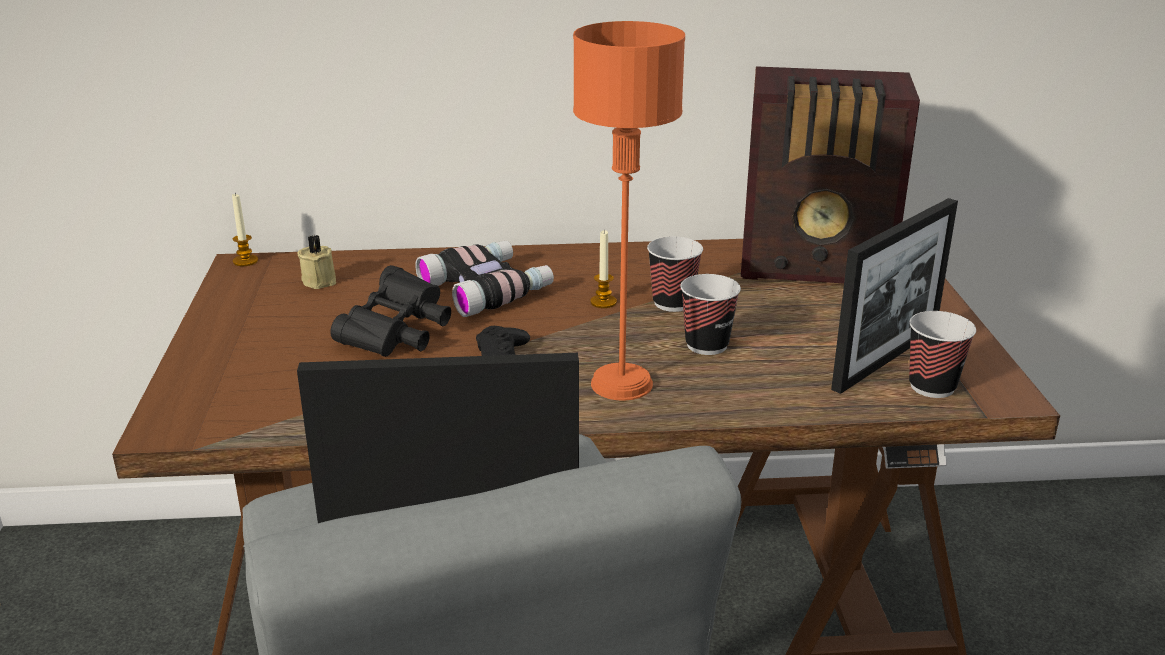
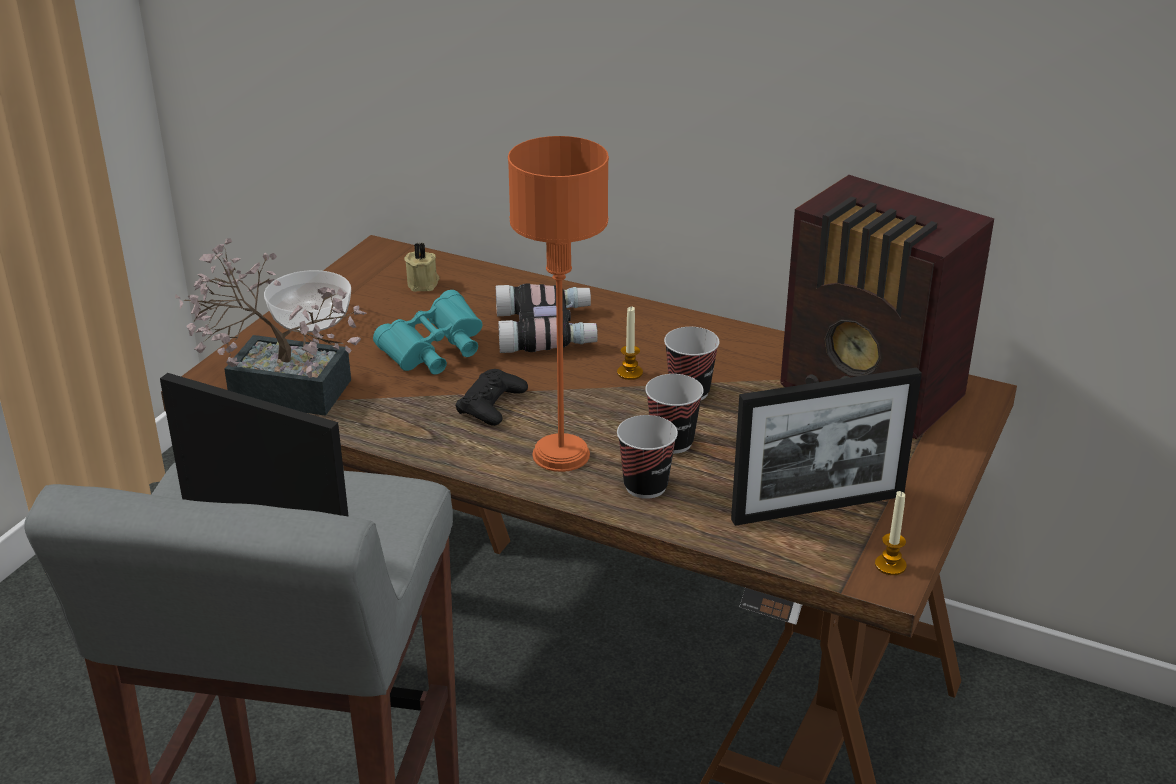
camera: 30 degrees right, 5 degrees up
(228, 339) = (310, 319): none -> bowl
(245, 261) = (385, 248): candle -> candle (890, 565)
(257, 410) = (278, 388): none -> potted plant
(397, 335) = (434, 353): black binoculars -> turquoise binoculars
(932, 386) = (826, 548): cup -> cup (645, 486)

